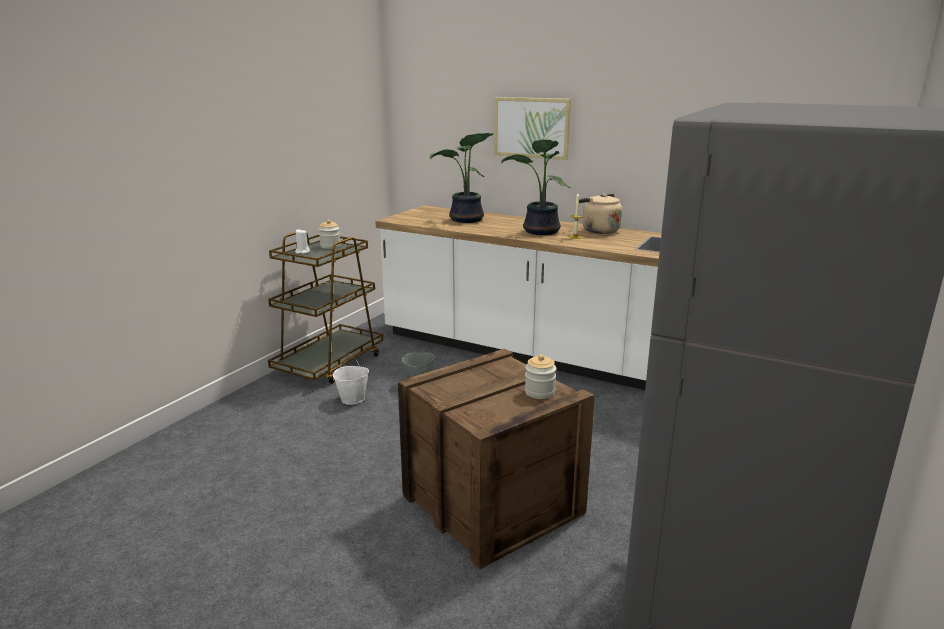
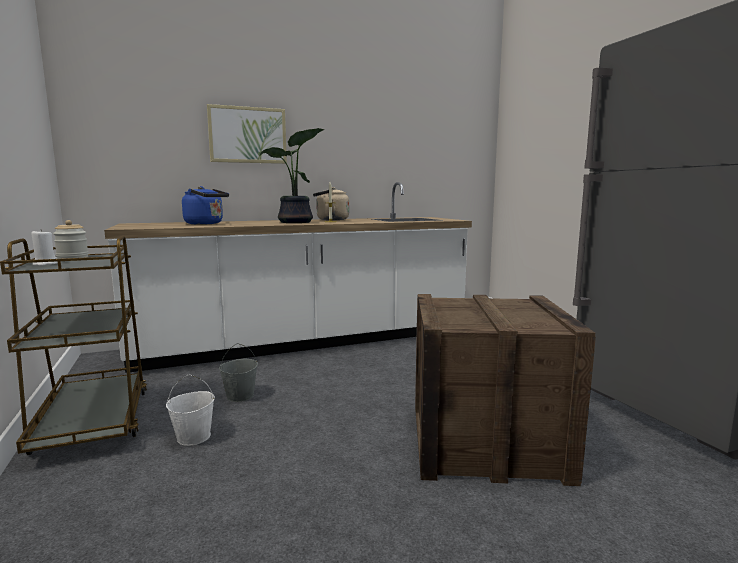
camera: 50 degrees left, 10 degrees down
(466, 220) = (206, 224): potted plant -> blue kettle
(539, 392) = (515, 305): jar -> none

